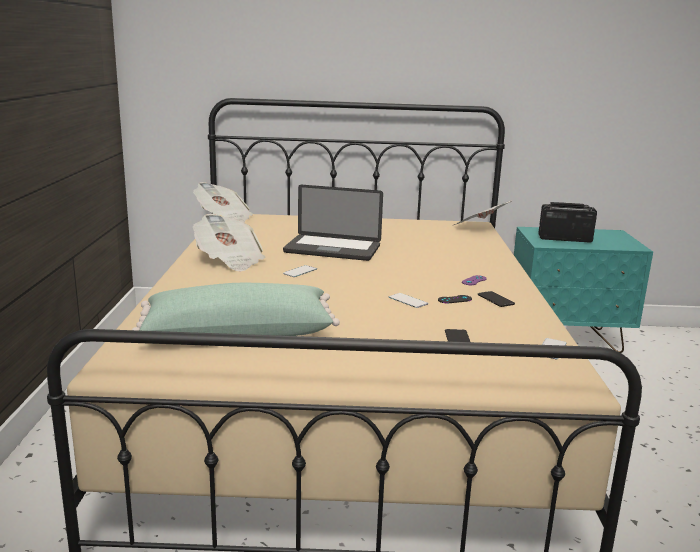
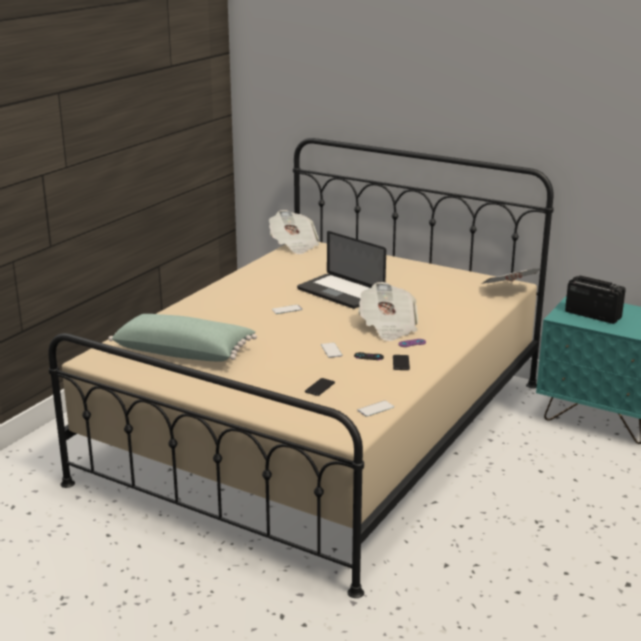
camera: 30 degrees right, 5 degrees up
(229, 261) = (248, 290): newspaper -> newspaper (388, 327)

